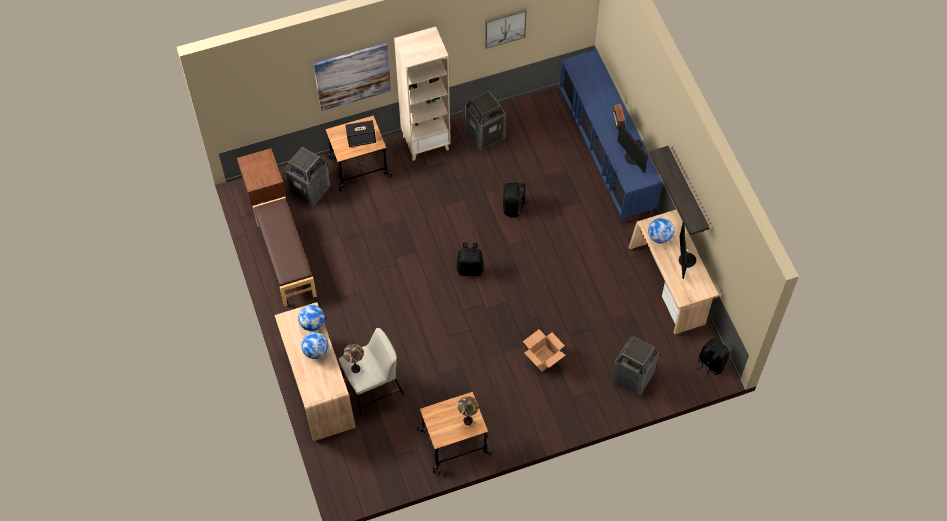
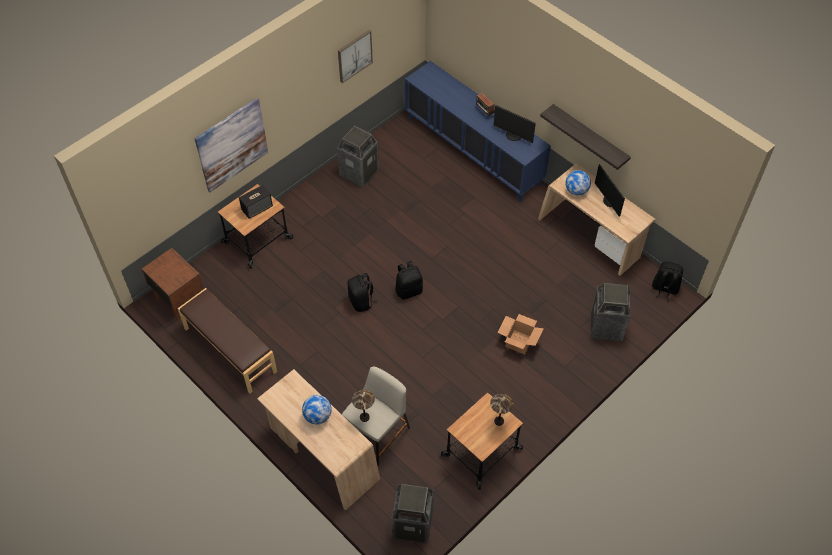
camera: 25 degrees left, 5 degrees down
(310, 190) = (221, 278): trash can -> trash can (413, 524)
(312, 324) = (300, 391): globe -> none
(426, 142) = (309, 198): beige bookcase -> none
(513, 208) = (419, 224): black backpack -> black backpack (361, 302)

